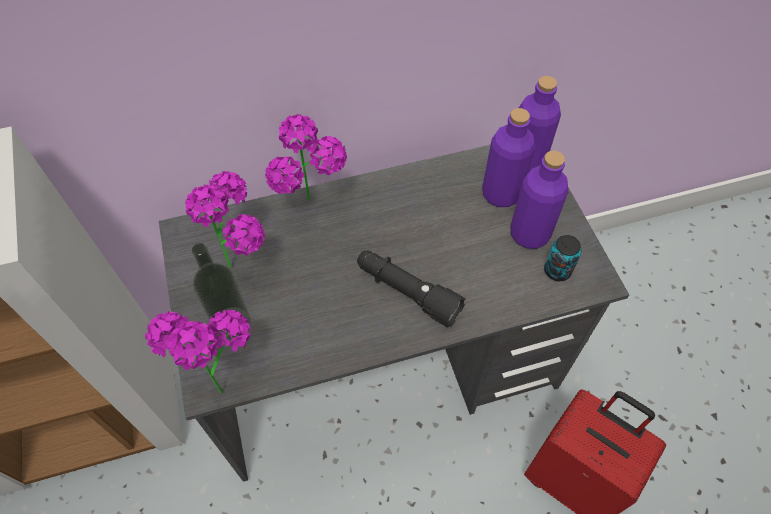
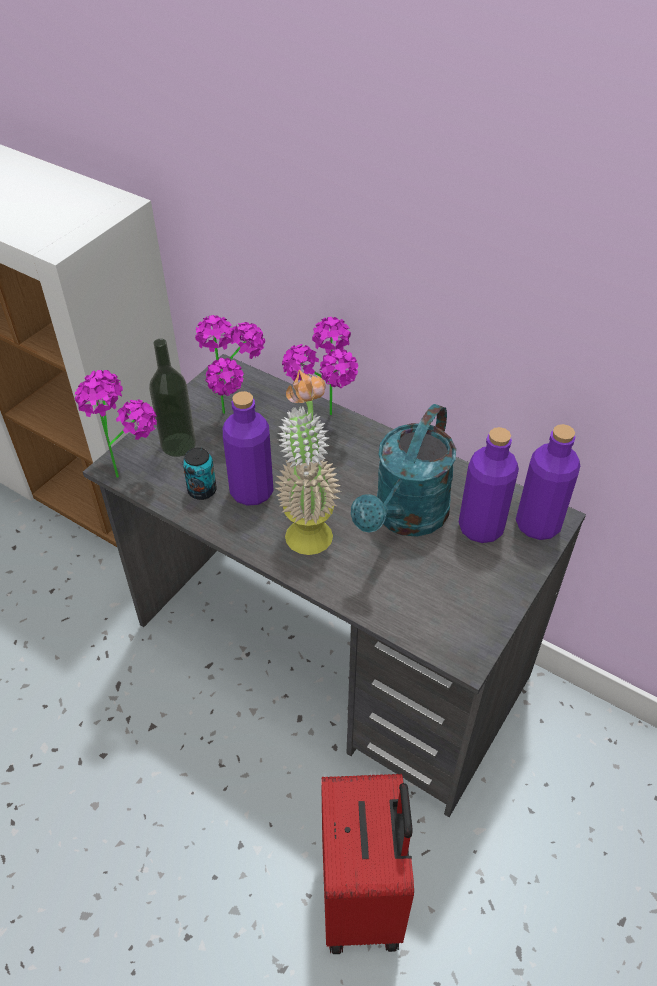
camera: 50 degrees right, 10 degrees down
(407, 292) = (308, 526): black flashlight -> potted plant
(454, 228) = (405, 518): none -> turquoise watering can
(529, 234) = (460, 573): purple bottle -> purple bottle (251, 491)
(557, 270) = (442, 616): can -> can (202, 490)

